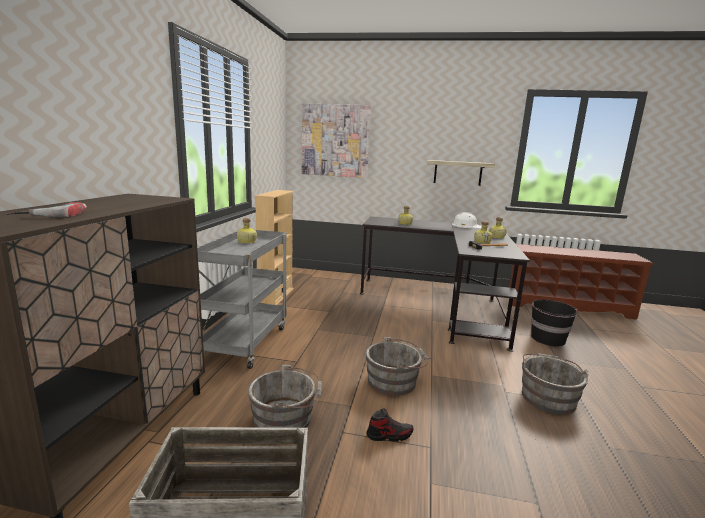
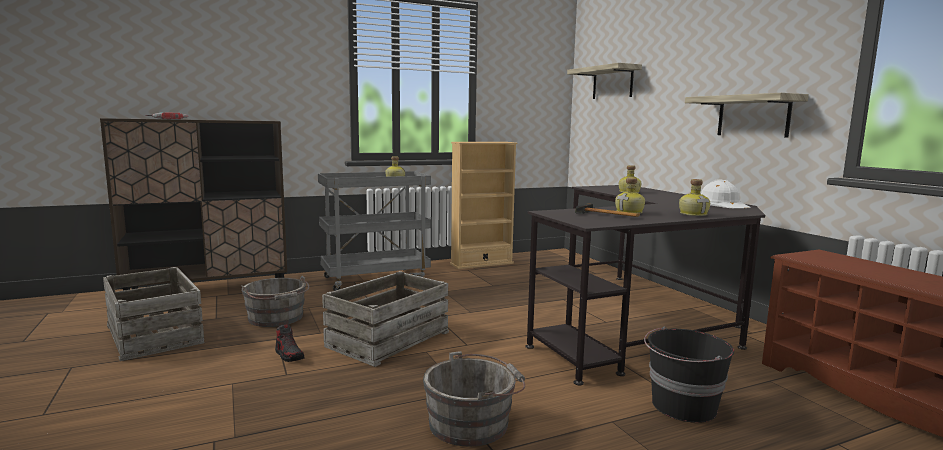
camera: 55 degrees right, 5 degrees down
(335, 141) = (612, 83): picture -> shelf
(394, 381) = (387, 339): grey bucket -> crate

